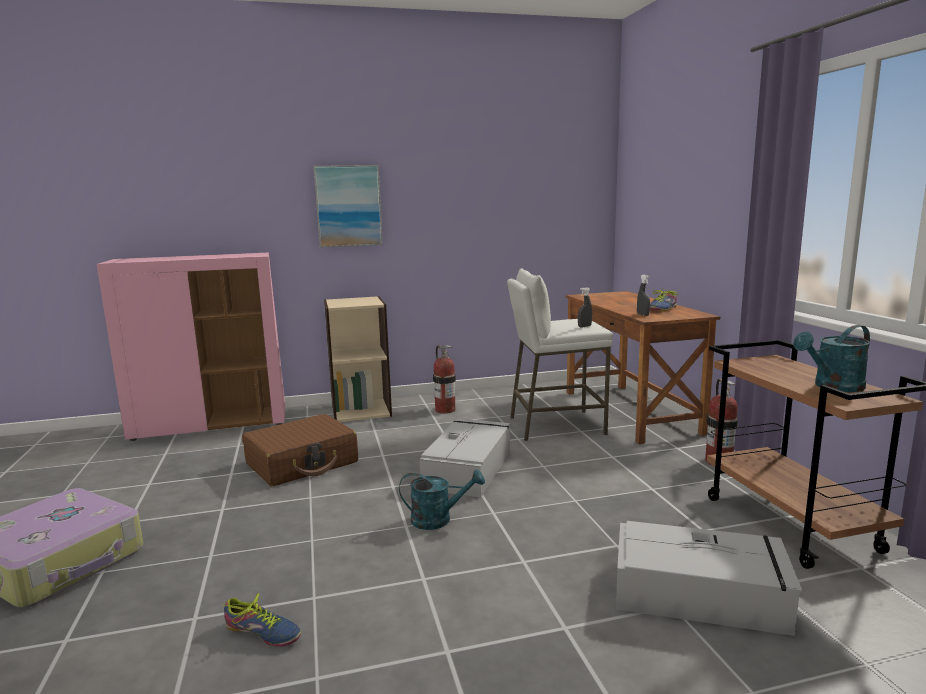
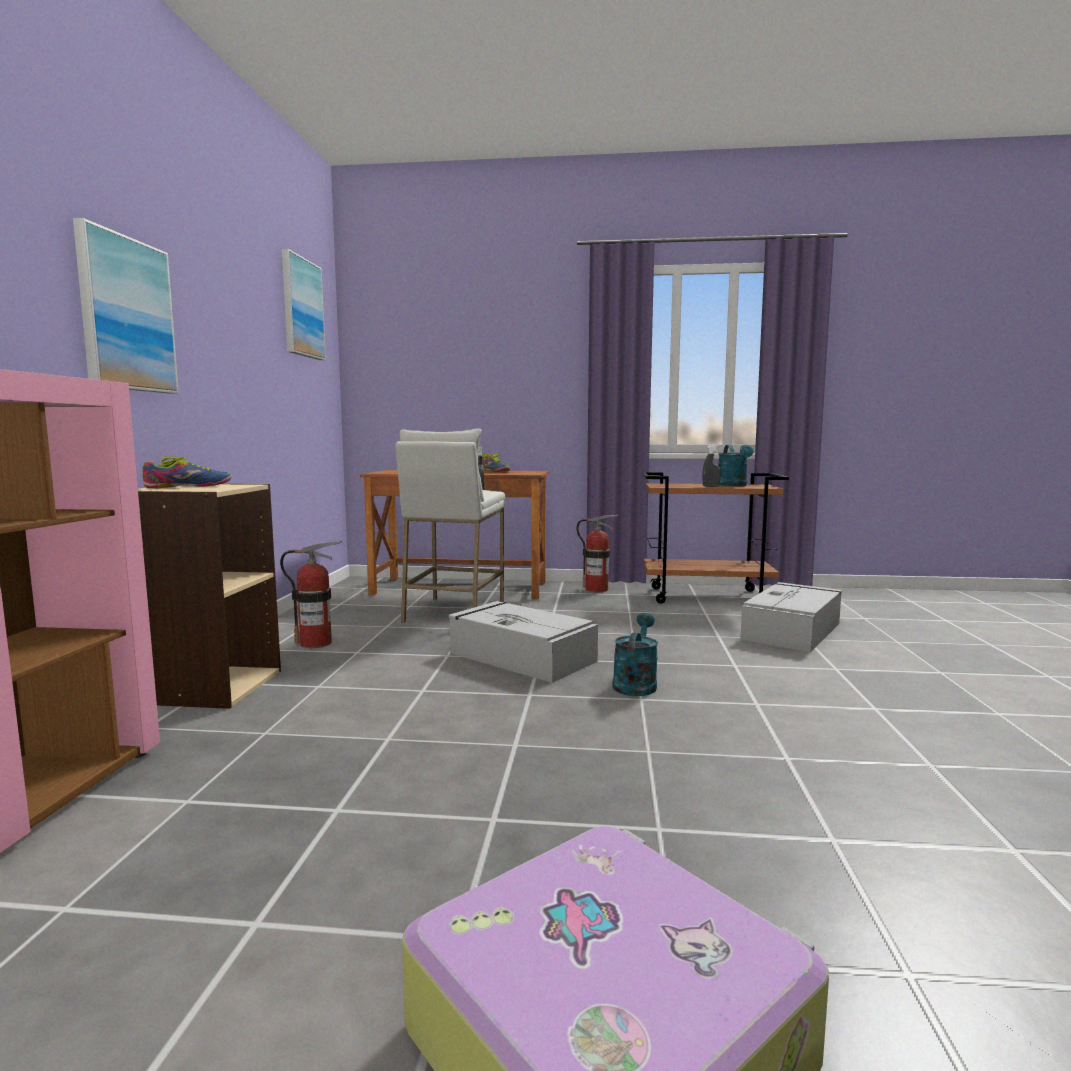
camera: 70 degrees left, 5 degrees down
(263, 632) = (858, 790): shoe -> shoe (188, 486)
(302, 463) = (376, 743): brown suitcase -> none
(549, 160) = (302, 308): none -> picture
(642, 315) = (511, 473): grey spray bottle -> grey spray bottle (711, 486)

